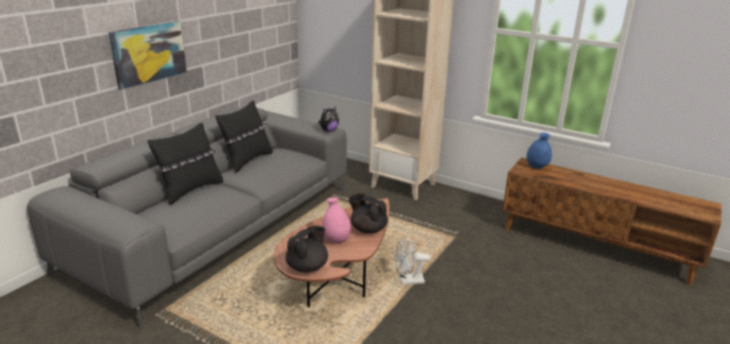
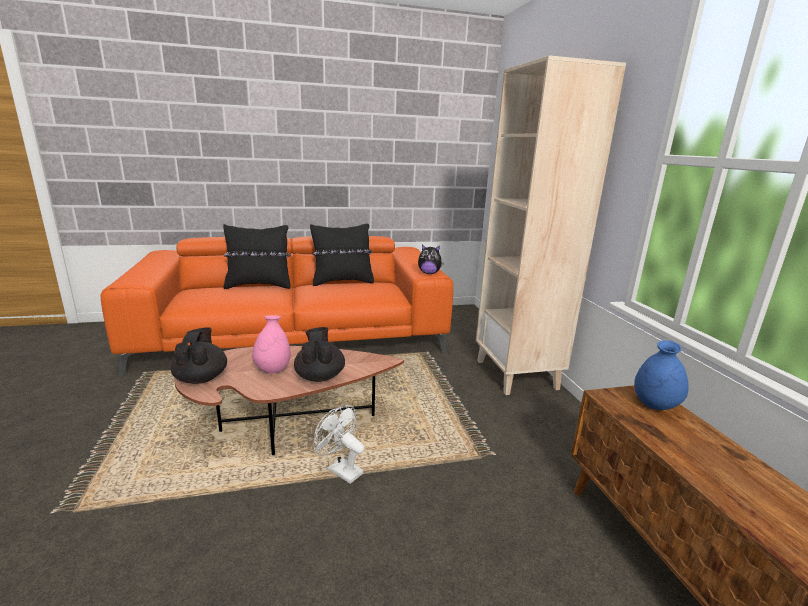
camera: 45 degrees right, 5 degrees down
(149, 53) = (285, 160): picture -> none
(218, 227) = (295, 335): grey sofa -> orange sofa
(307, 267) = (201, 378): black teapot -> black teapot turned 90 degrees counterclockwise

